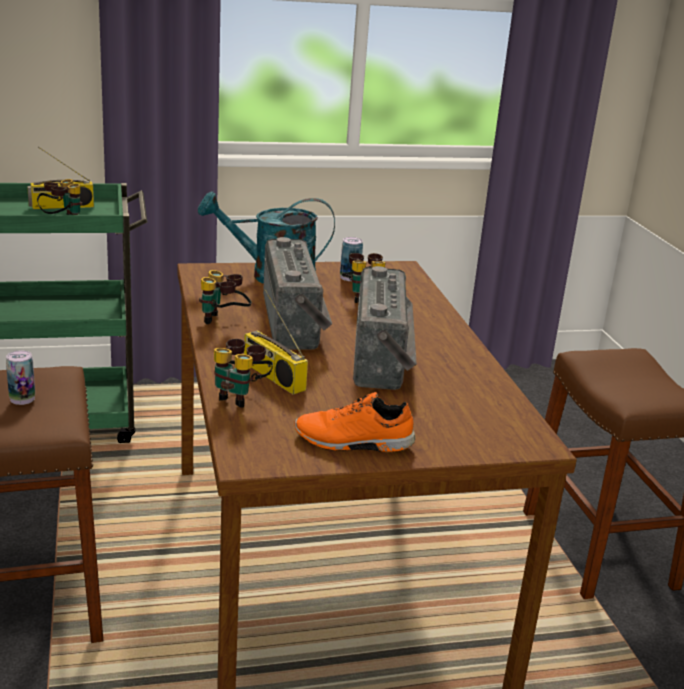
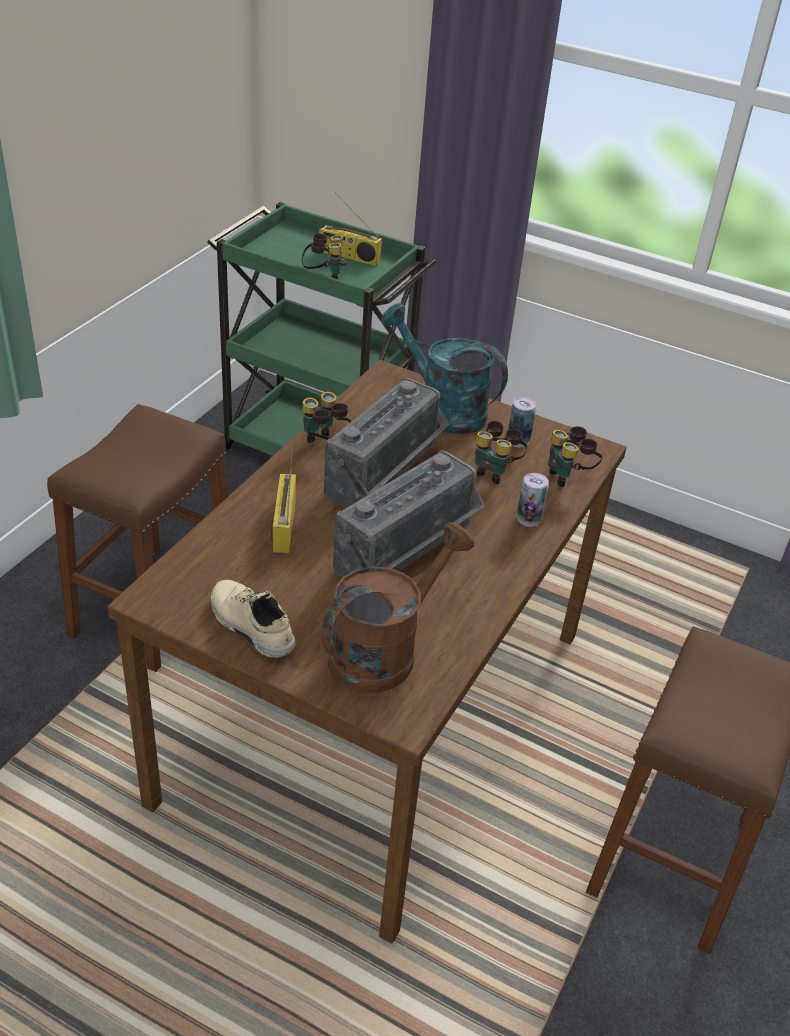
camera: 40 degrees right, 15 degrees up
(22, 399) = (141, 447): can -> can (528, 519)
(240, 396) = (229, 533): binoculars -> binoculars (569, 476)
(353, 442) = (250, 626): orange shoe -> beige shoe
(462, 415) = (384, 650): none -> brown watering can

